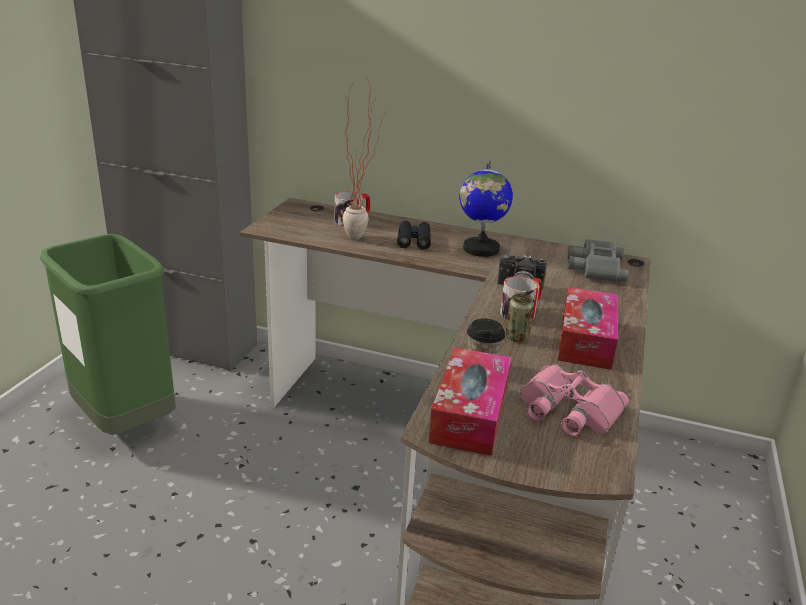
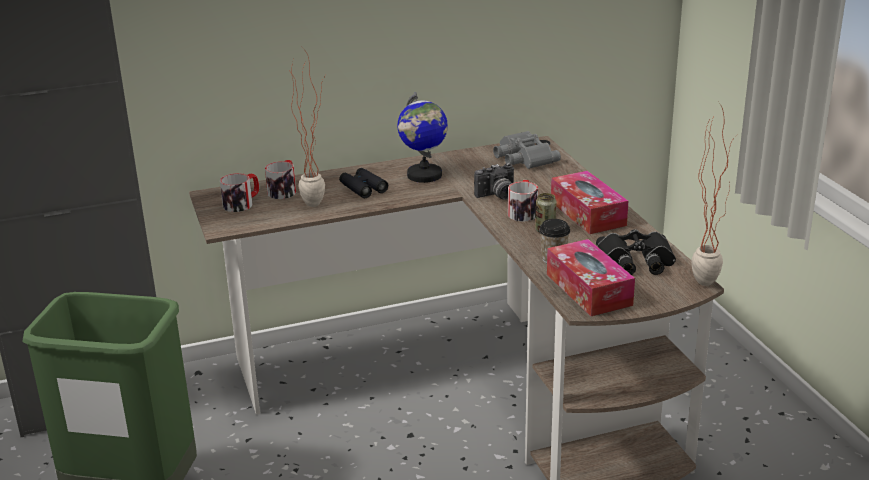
camera: 35 degrees left, 0 degrees up
(308, 218) = (242, 203): none -> mug
(567, 410) = (635, 261): pink binoculars -> black binoculars
(626, 469) = (706, 278): none -> potted plant

